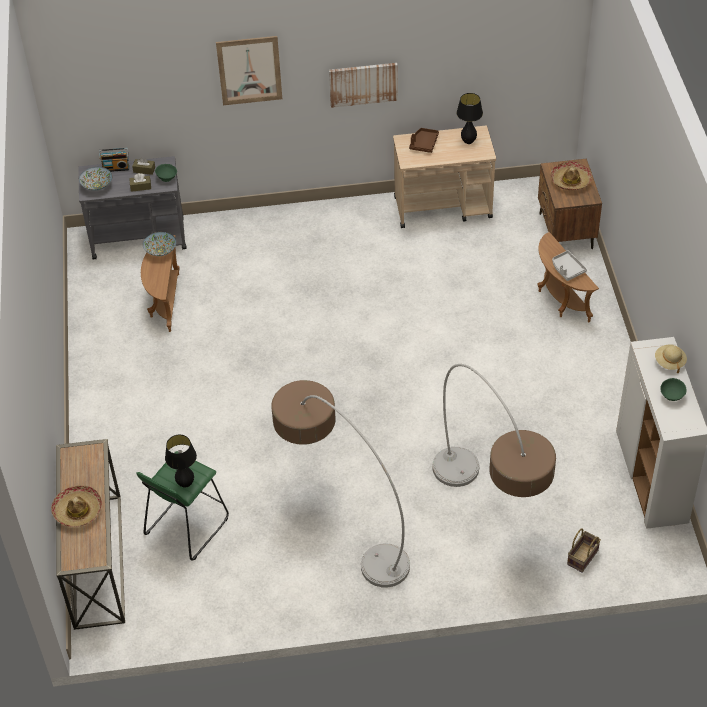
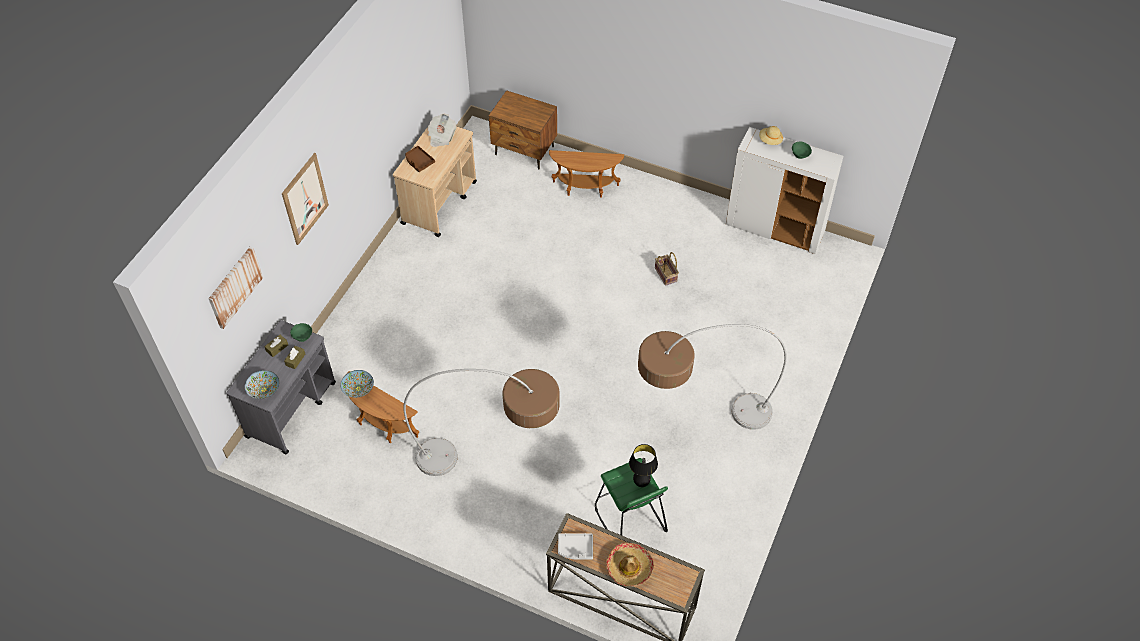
camera: 60 degrees left, 5 degrees up
(116, 167) = (254, 366): radio -> none
(363, 84) = (366, 148): picture -> picture (234, 287)
(468, 142) = (441, 137): black table lamp -> newspaper
(490, 514) = (746, 329): floor lamp -> floor lamp (494, 460)
(567, 269) = (593, 160): grey tray -> grey tray (575, 548)
(570, 180) = (520, 109): hat -> none
(582, 558) = (815, 299): basket -> basket (666, 275)

